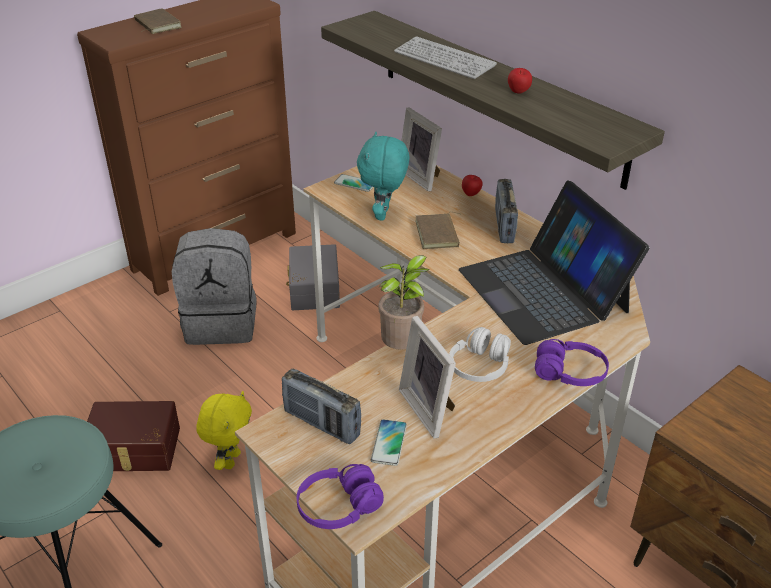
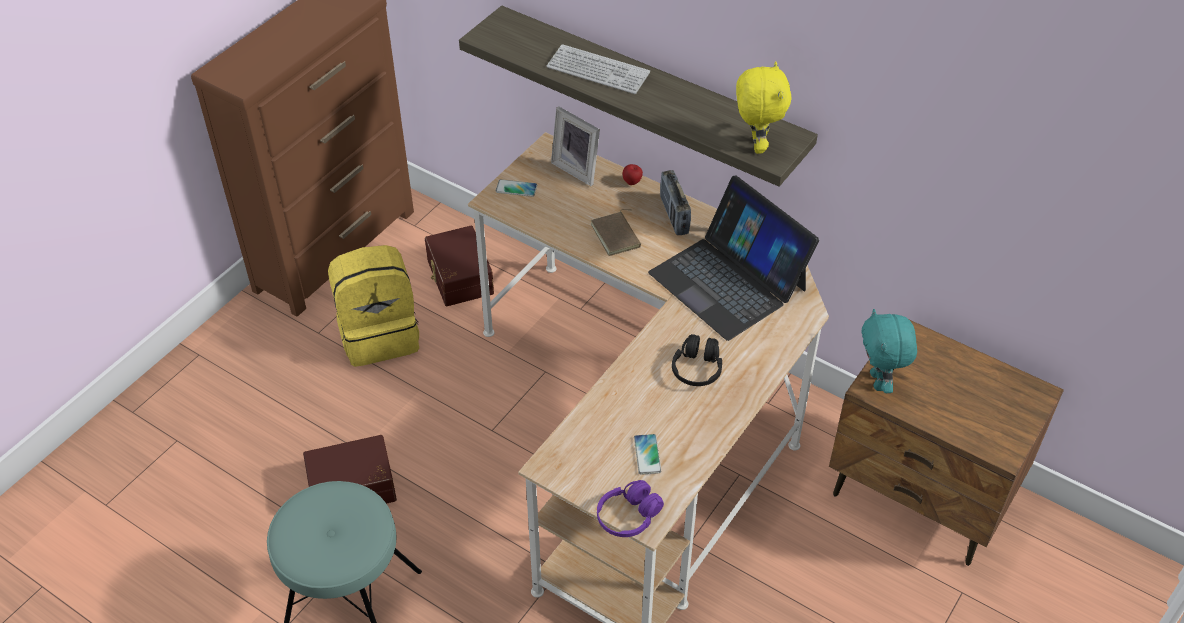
camera: 15 degrees left, 10 degrees up
(156, 25) = (270, 50): brown book -> none
(222, 323) = (380, 335): grey backpack -> yellow backpack
(230, 460) = (450, 478): yellow plush toy -> yellow plush toy (756, 145)
(313, 289) = (458, 277): grey storage box -> brown storage box
(321, 424) = (587, 449): radio -> none
(384, 214) = (558, 222): turquoise plush toy -> turquoise plush toy (879, 382)
(403, 348) = (627, 364): potted plant -> none
(431, 408) = (670, 417): picture frame -> none
(480, 366) = (697, 369): white headphones -> black headphones
(518, 93) = (681, 106): apple -> none
(570, 373) = (771, 360): purple headphones -> none

